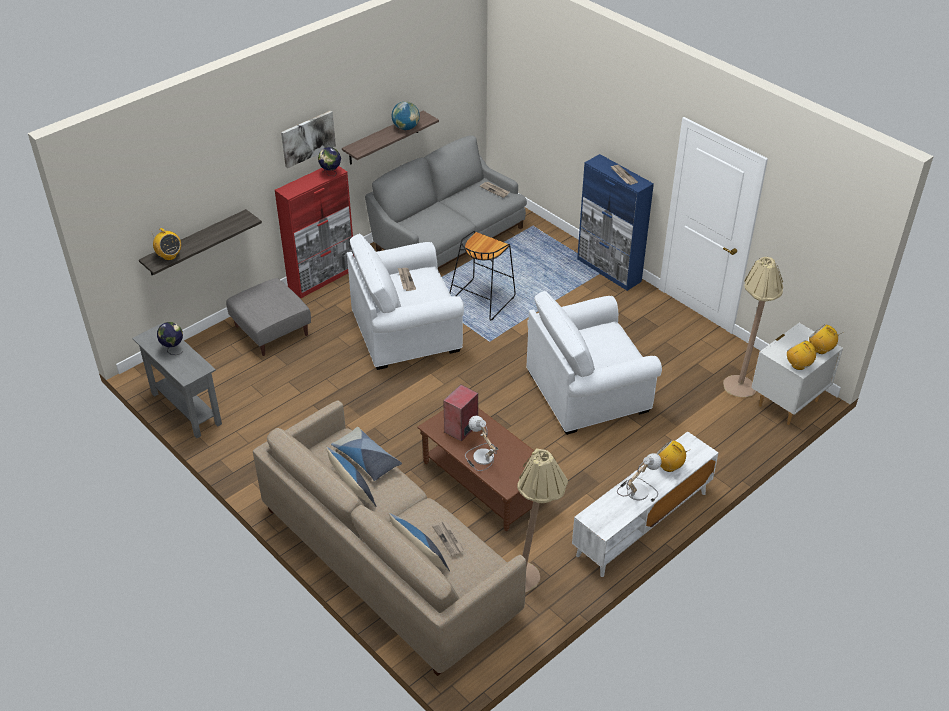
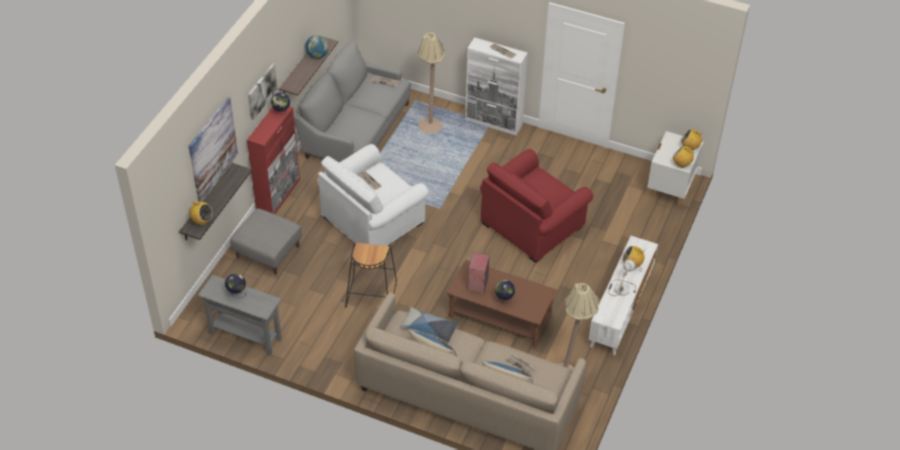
camera: 25 degrees left, 5 degrees up
(209, 178) = (212, 149): none -> picture
(481, 299) = (413, 175): black stool -> black stool (370, 294)
(481, 457) = (504, 300): table lamp -> globe
(587, 391) = (532, 225): white armchair -> red armchair
(609, 270) = (494, 122): blue cabinet -> white cabinet
(743, 382) = (633, 183): beige floor lamp -> beige floor lamp (431, 122)

